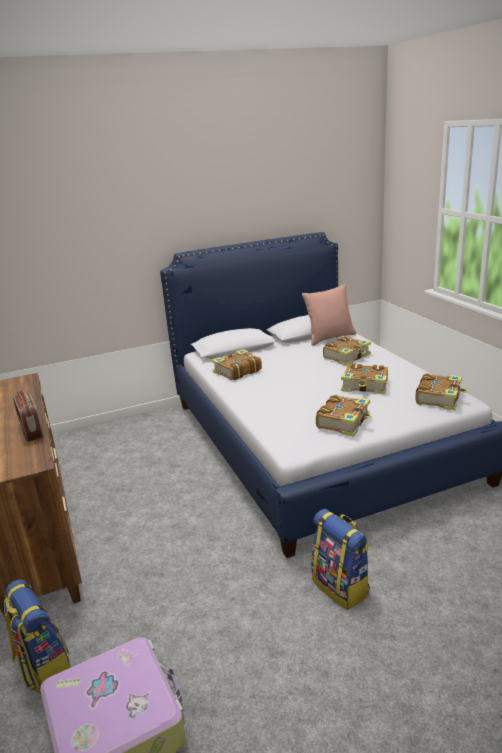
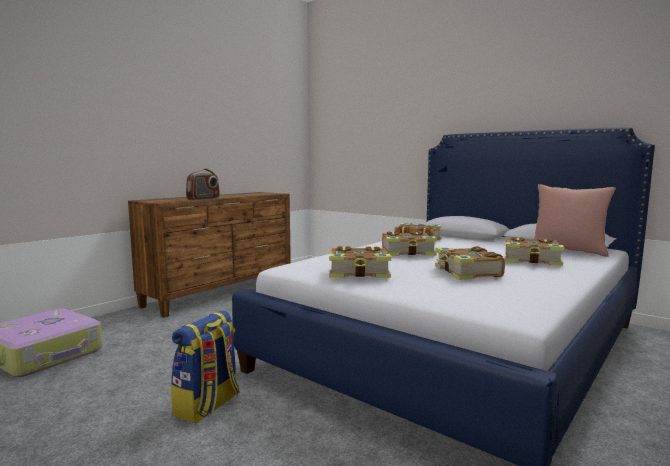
camera: 60 degrees right, 15 degrees down
(43, 666) = (102, 323): backpack -> none
(439, 398) = (499, 302): book -> book (408, 252)

